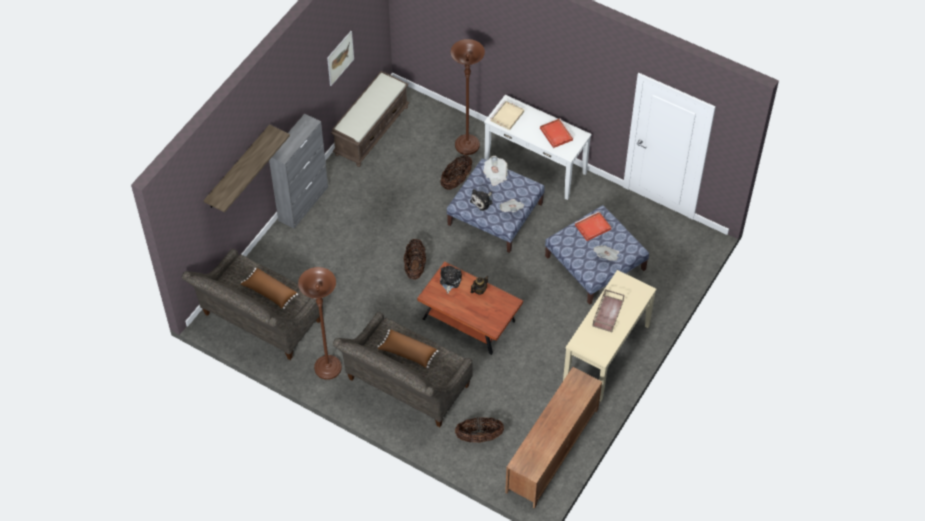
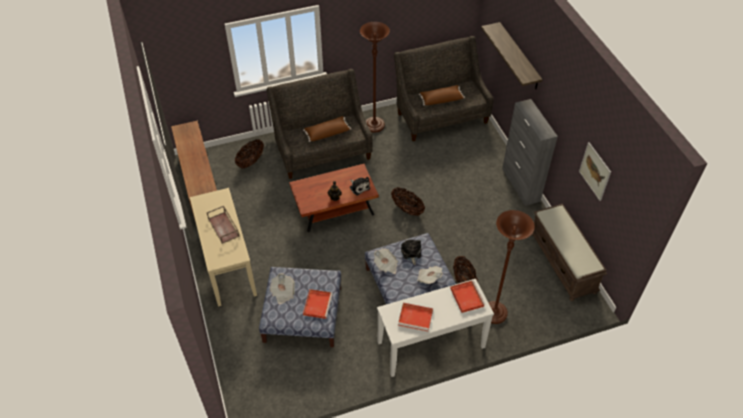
camera: 130 degrees right, 5 degrees down
(507, 117) = (466, 297): beige tray -> red tray

